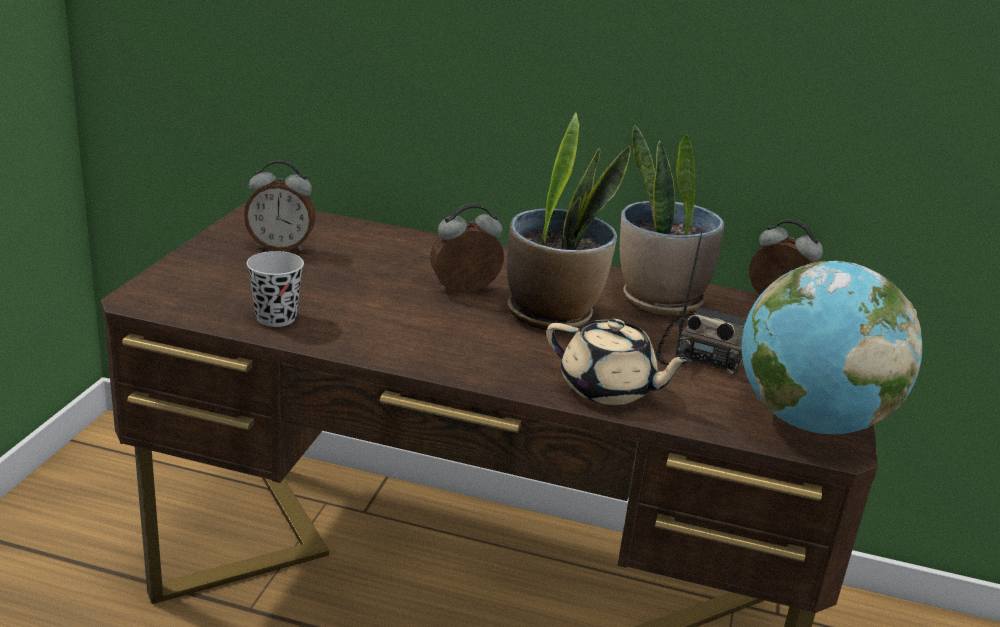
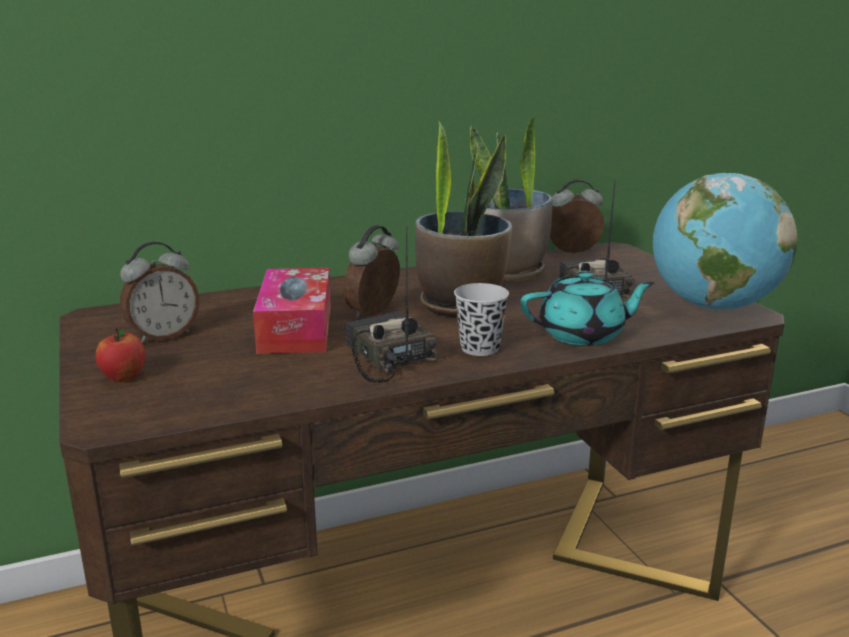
camera: 35 degrees left, 5 degrees down
(204, 269) = (123, 377): none -> apple
(276, 318) = (264, 387): black cup -> black cup (480, 348)
(381, 279) = (296, 327): none -> tissue box
(402, 333) = (386, 357): none -> radio
(608, 389) = (583, 335): beige teapot -> turquoise teapot

